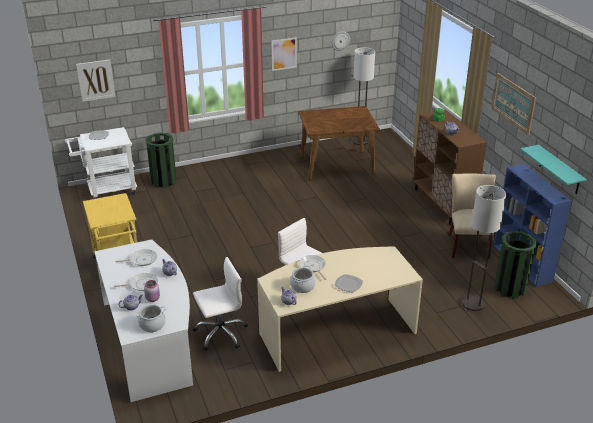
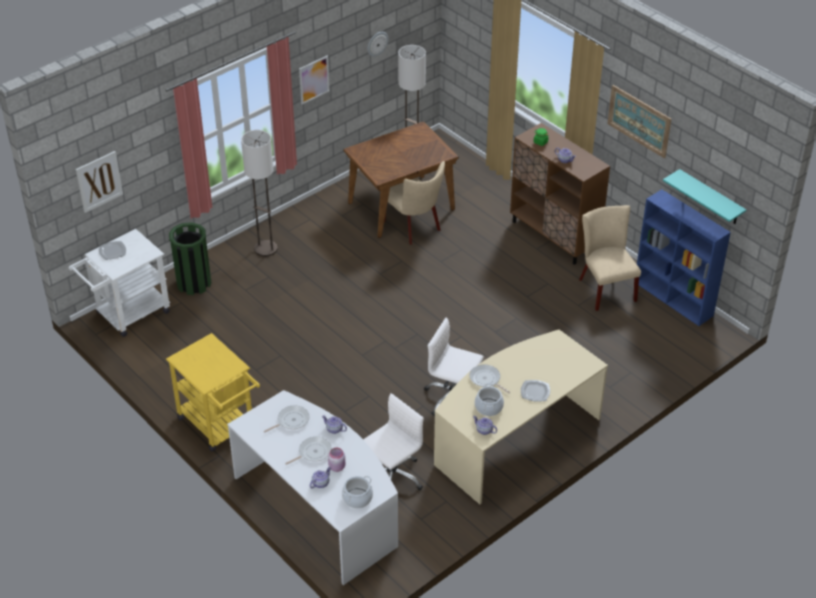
camera: 20 degrees left, 10 degrees up
(338, 179) = (414, 227): none -> beige chair
(473, 304) = (642, 366): floor lamp -> floor lamp (265, 249)
(510, 288) = (673, 335): green trash can -> none

